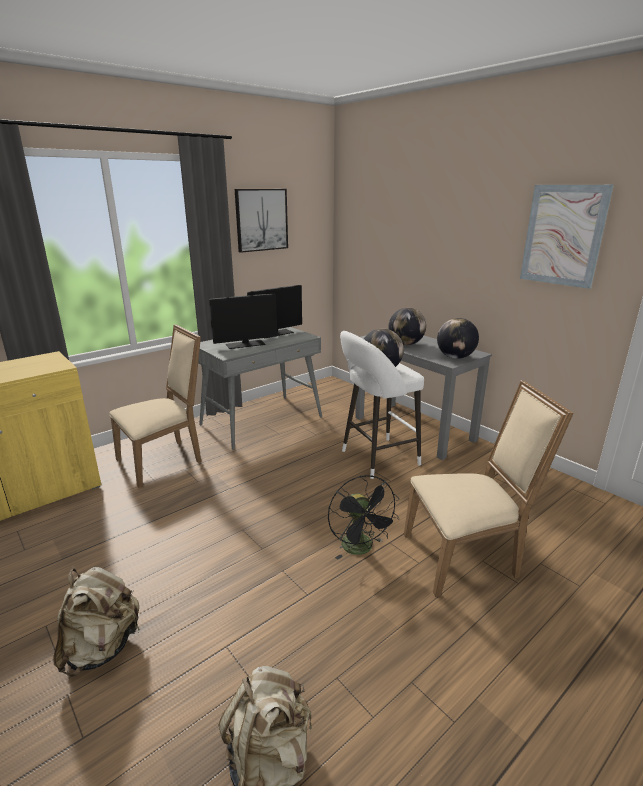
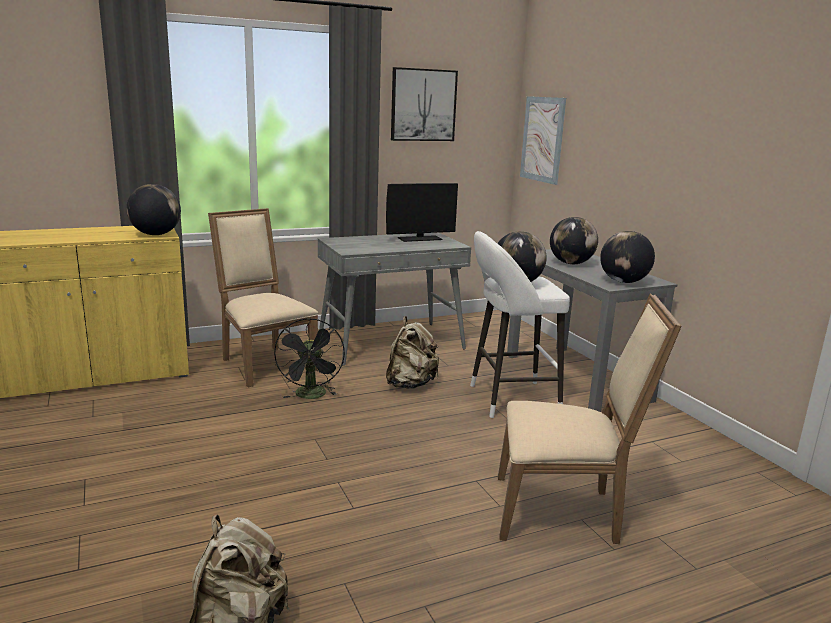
camera: 15 degrees right, 5 degrees down
(51, 366) = (156, 234): none -> globe
(102, 647) = (127, 507): beige backpack -> beige backpack (410, 384)
(164, 460) = (264, 363): beige chair -> beige chair turned 105 degrees counterclockwise
(245, 344) = (377, 244): monitor -> none
(361, 549) = (438, 480): black fan -> black fan (311, 396)
(563, 235) = (766, 130): picture -> picture (542, 139)

